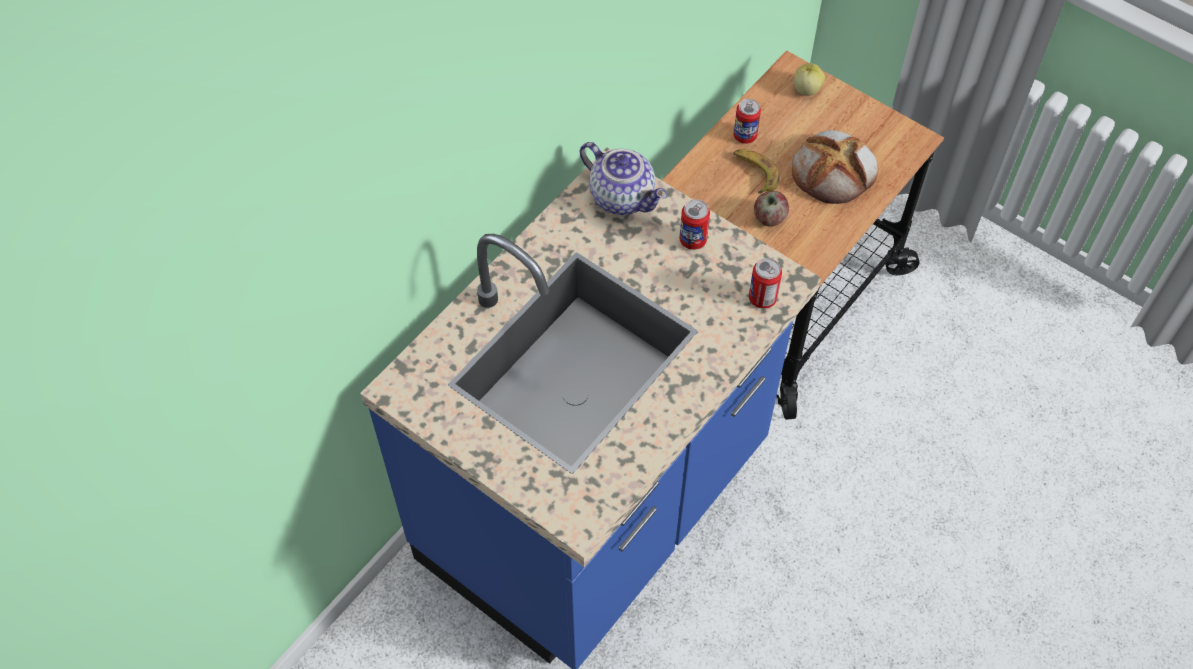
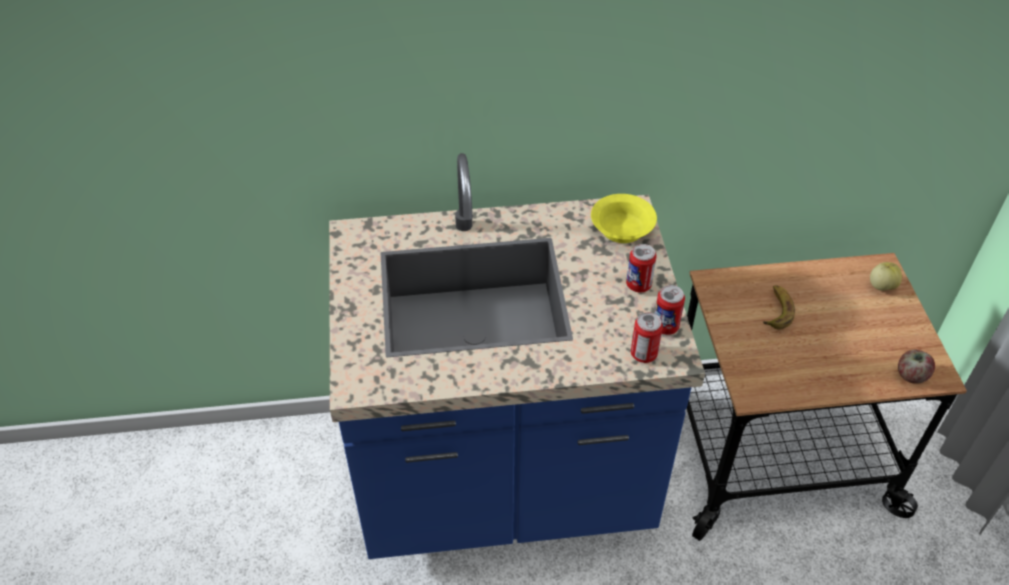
camera: 45 degrees right, 10 degrees down
(623, 197) = (623, 228): teapot -> yellow bowl
(745, 136) = (796, 283): can -> can (665, 326)
(769, 218) = (754, 344): apple -> apple (911, 375)
(834, 171) = (842, 350): bread -> none

